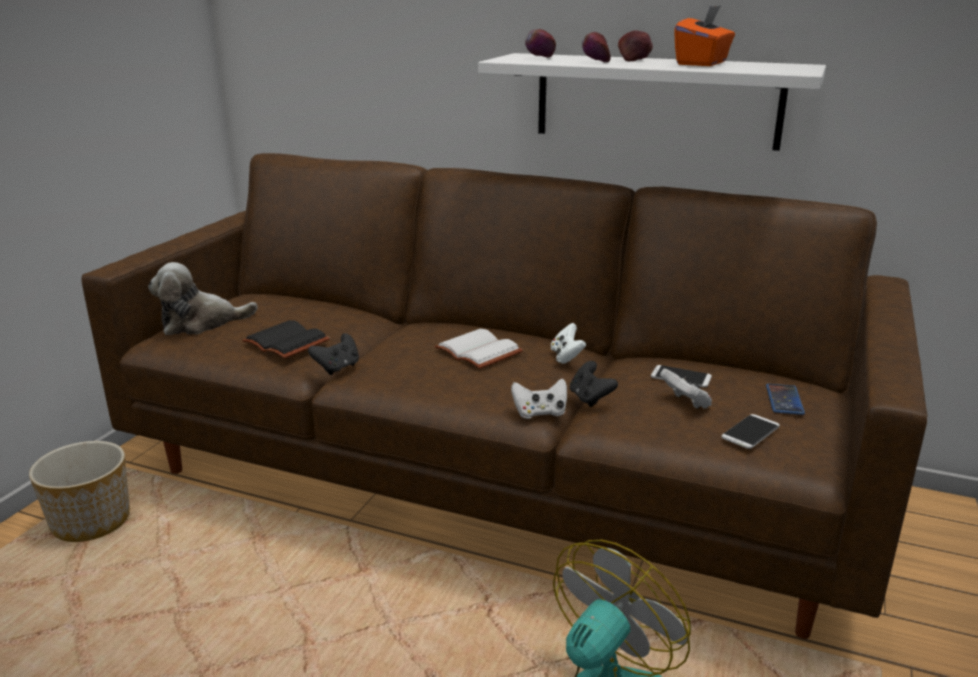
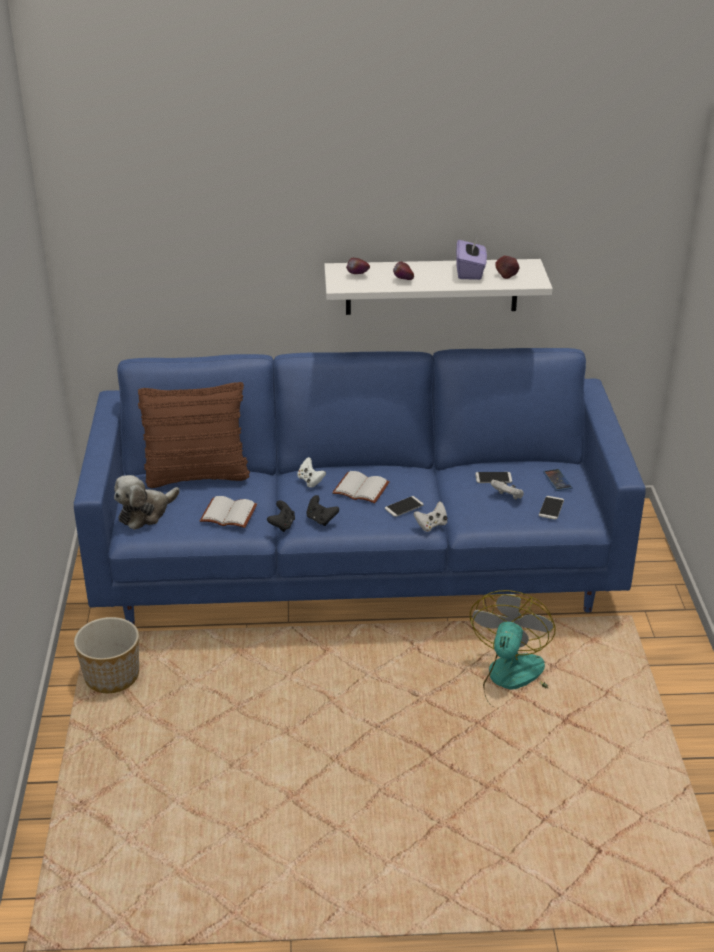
camera: 25 degrees left, 10 degrees up
(284, 343) = (227, 515): black book -> white book
(302, 303) = (197, 476): none -> brown pillow
(491, 480) = (357, 568): brown sofa -> blue sofa
(517, 382) = (404, 507): none -> phone
(566, 357) = (416, 479): white game controller -> white game controller (310, 481)
(590, 399) = (452, 507): black game controller -> black game controller (321, 520)
(634, 60) = (423, 271): apple -> apple (507, 275)
(702, 63) = (470, 272): orange tissue box -> purple tissue box

